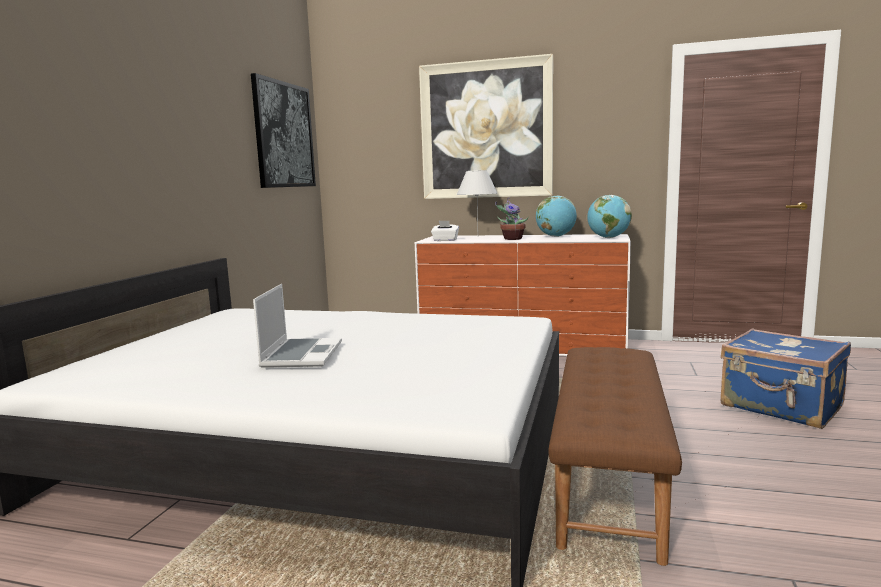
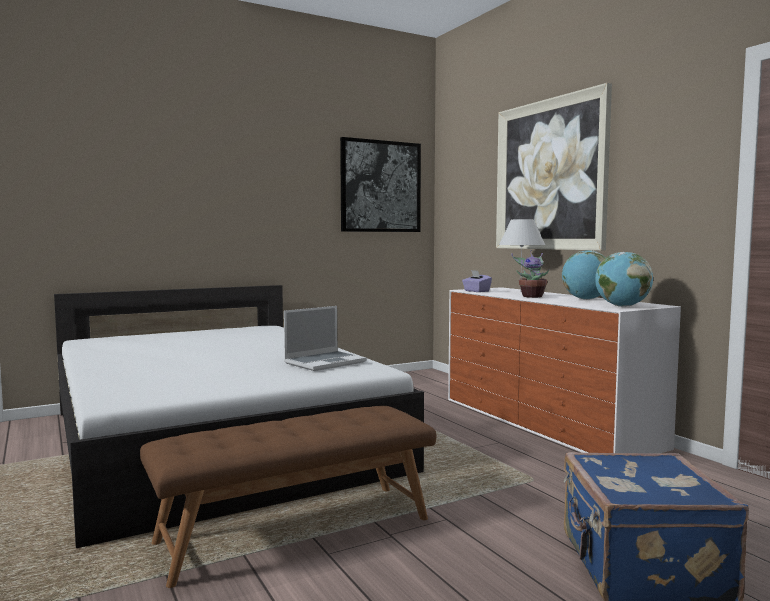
camera: 45 degrees right, 5 degrees down
(301, 354) = (181, 354): laptop -> laptop (325, 362)
(445, 240) = (476, 291): white tissue box -> purple tissue box

